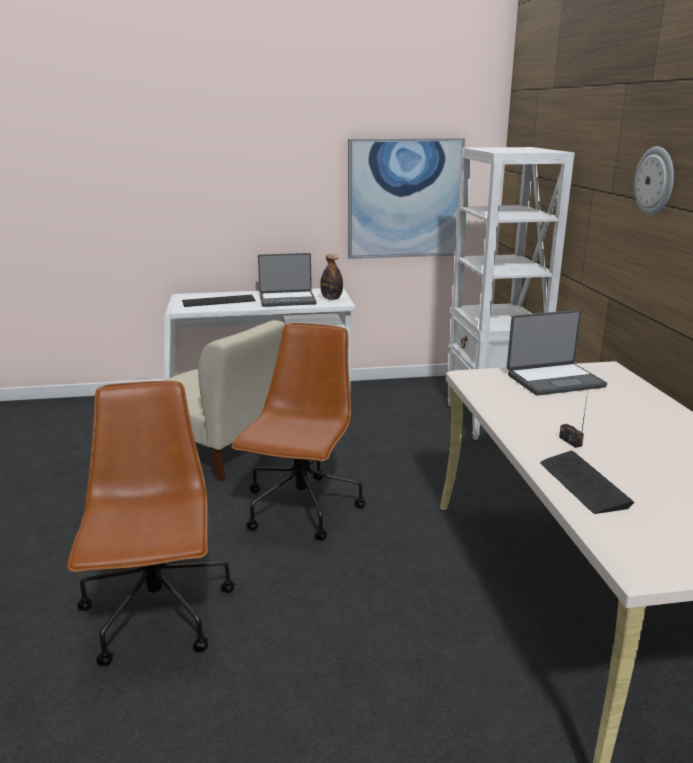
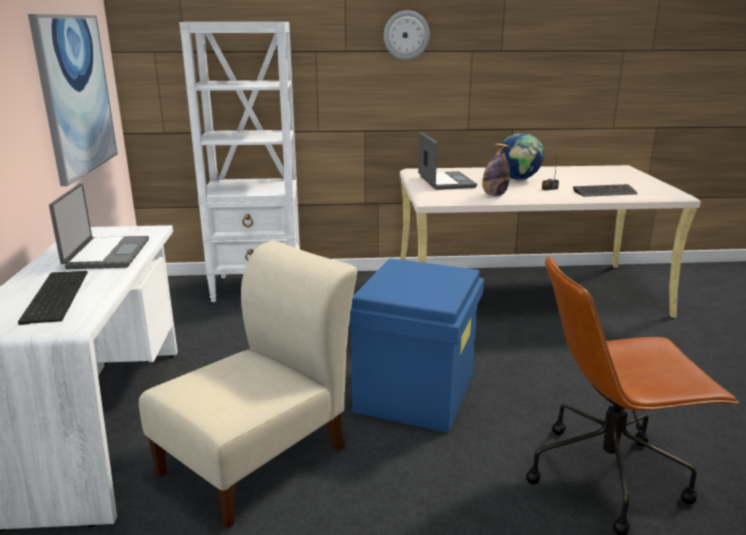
camera: 85 degrees left, 0 degrees up
(301, 509) = (415, 391): brown office chair -> blue storage box
(331, 298) = (128, 233): bottle -> bottle (494, 195)
(608, 423) = (518, 180): none -> globe

